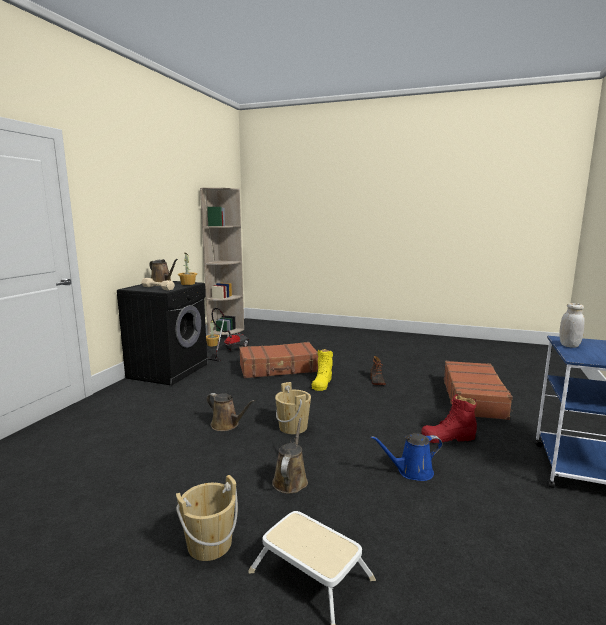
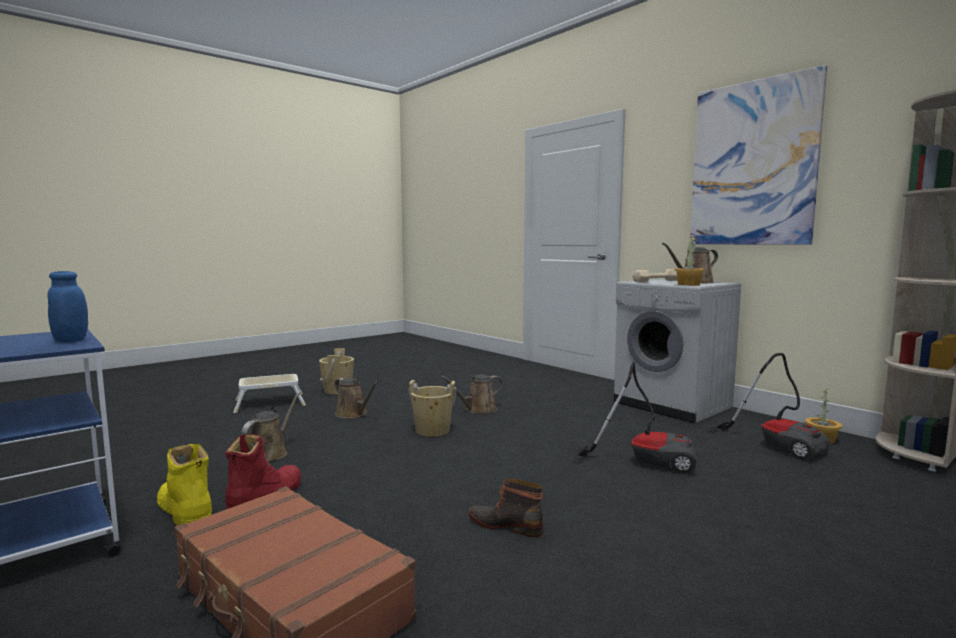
camera: 120 degrees right, 5 degrees down
(153, 203) = (753, 164): none -> picture
(170, 371) = (671, 405): black washing machine -> white washing machine
(279, 368) = (644, 461): brown suitcase -> vacuum cleaner
(322, 383) = (545, 475): yellow boot -> yellow boot (185, 512)
(411, 472) = (269, 453): blue watering can -> brown watering can
(569, 345) = (70, 340): white jar -> blue jar

